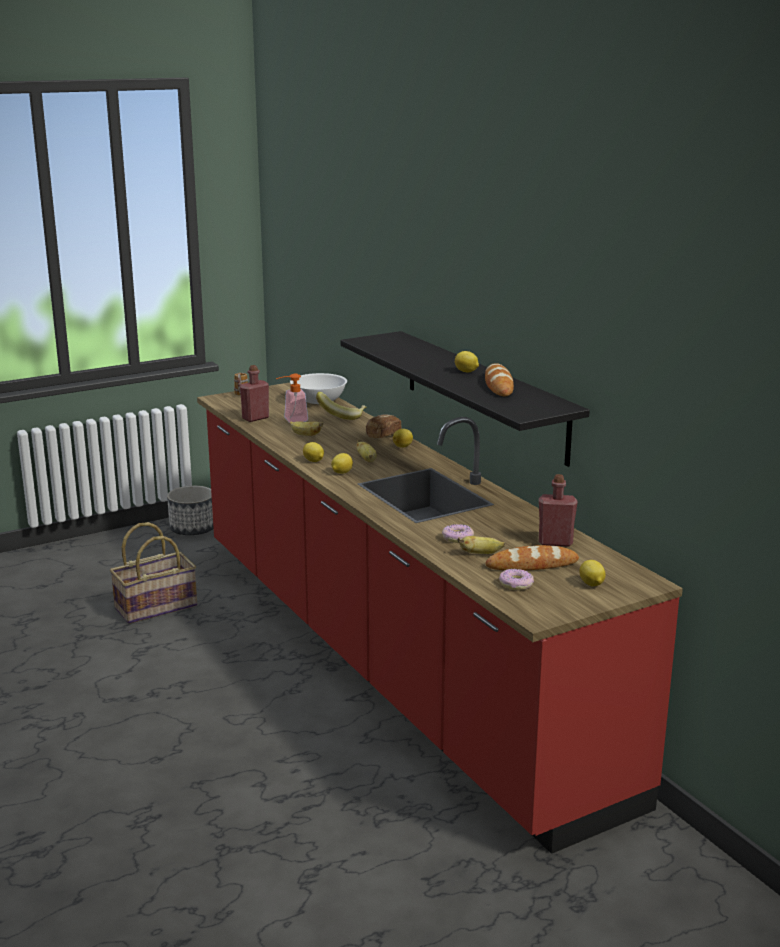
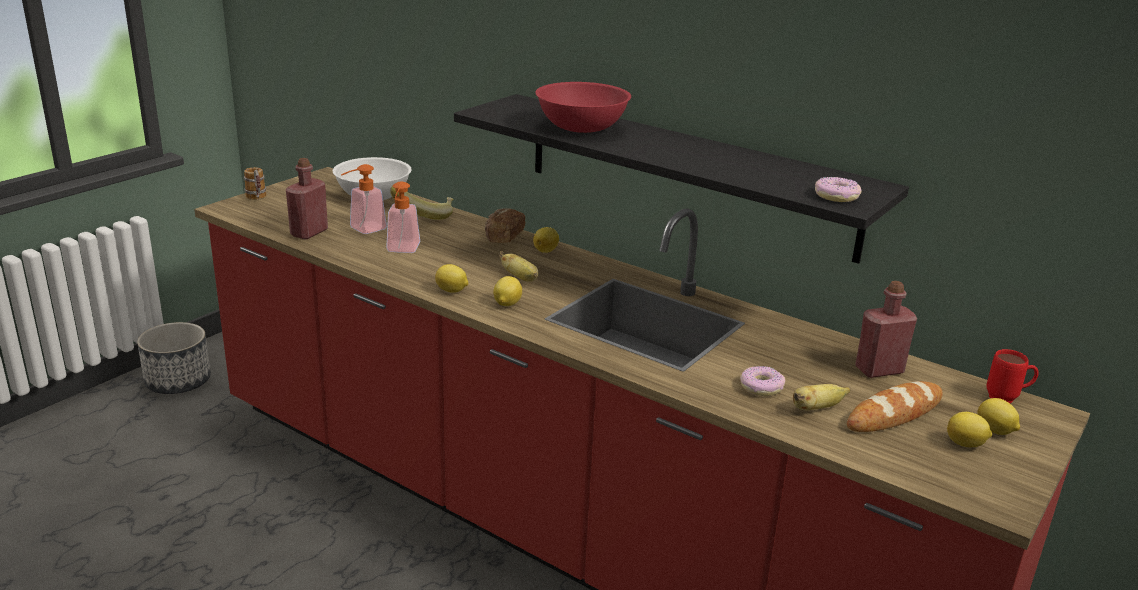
camera: 25 degrees left, 5 degrees up
(156, 606) = (192, 517): basket -> none
(305, 435) = (402, 250): banana -> soap dispenser
(413, 355) = (581, 127): none -> red bowl
(466, 372) = (684, 146): lemon -> lemon (966, 444)
(498, 385) = (752, 162): bread -> none
(516, 584) = (914, 452): donut -> donut (836, 196)
(629, 571) = (1007, 399): none -> red mug

